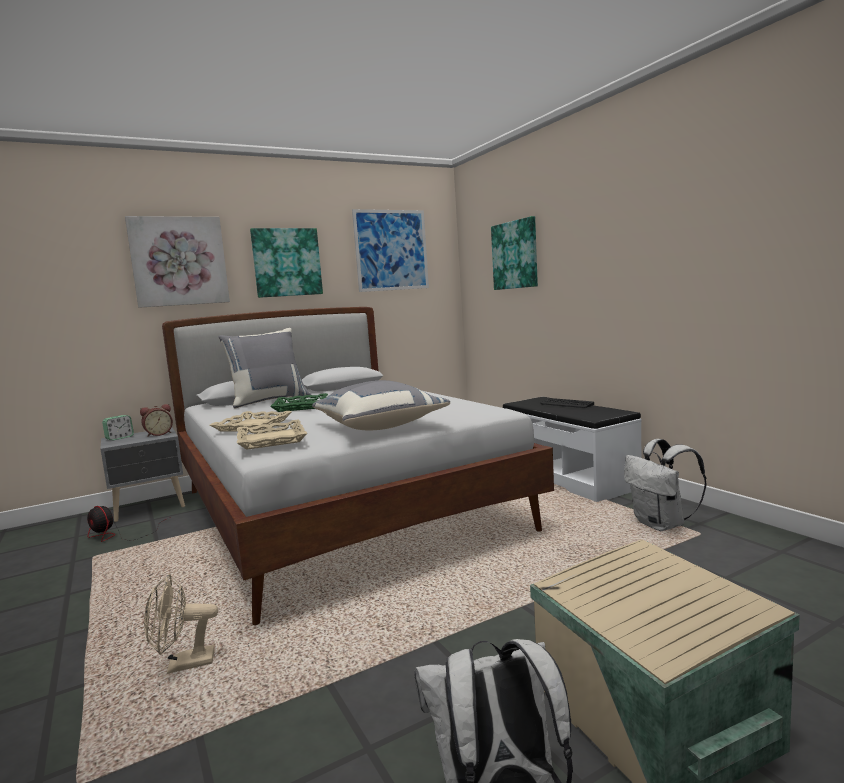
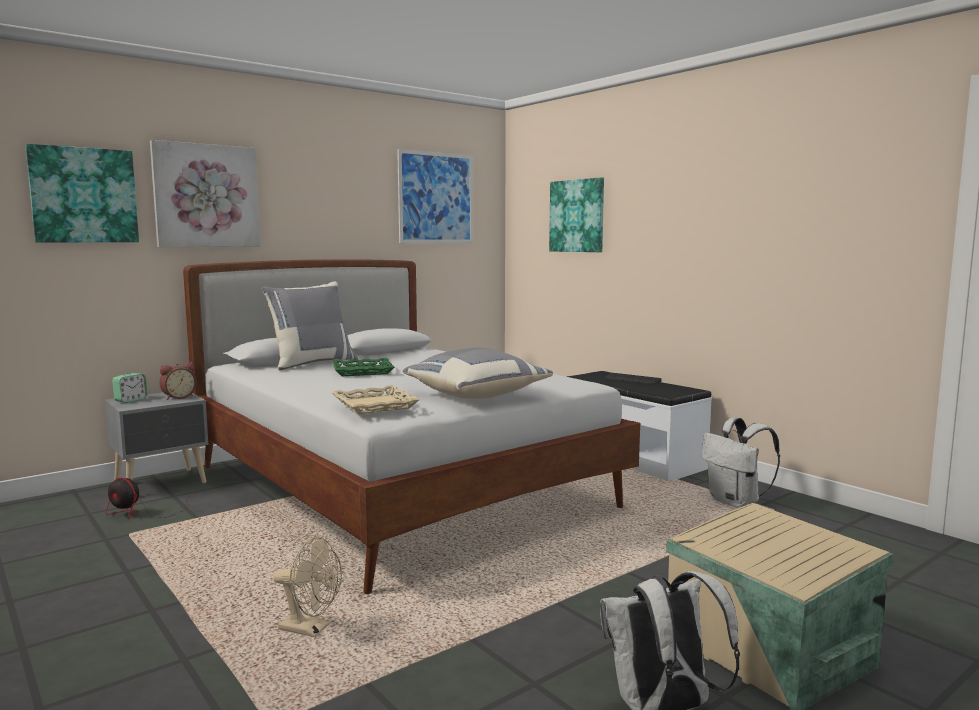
camera: 10 degrees left, 0 degrees up
(183, 665) = (311, 630): beige fan -> beige fan turned 135 degrees counterclockwise
(253, 426) = (330, 390): beige tray -> none
(287, 262) = (324, 204): picture -> picture (84, 195)

